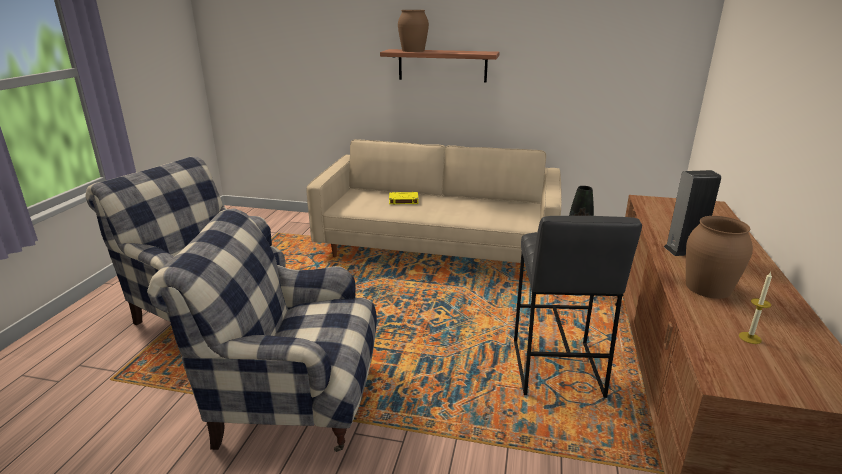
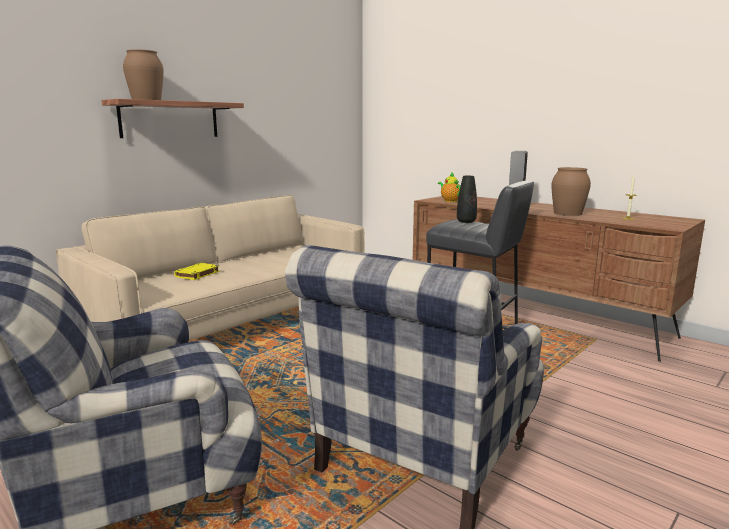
camera: 60 degrees left, 10 degrees down
(661, 209) = (449, 201): none -> teapot

